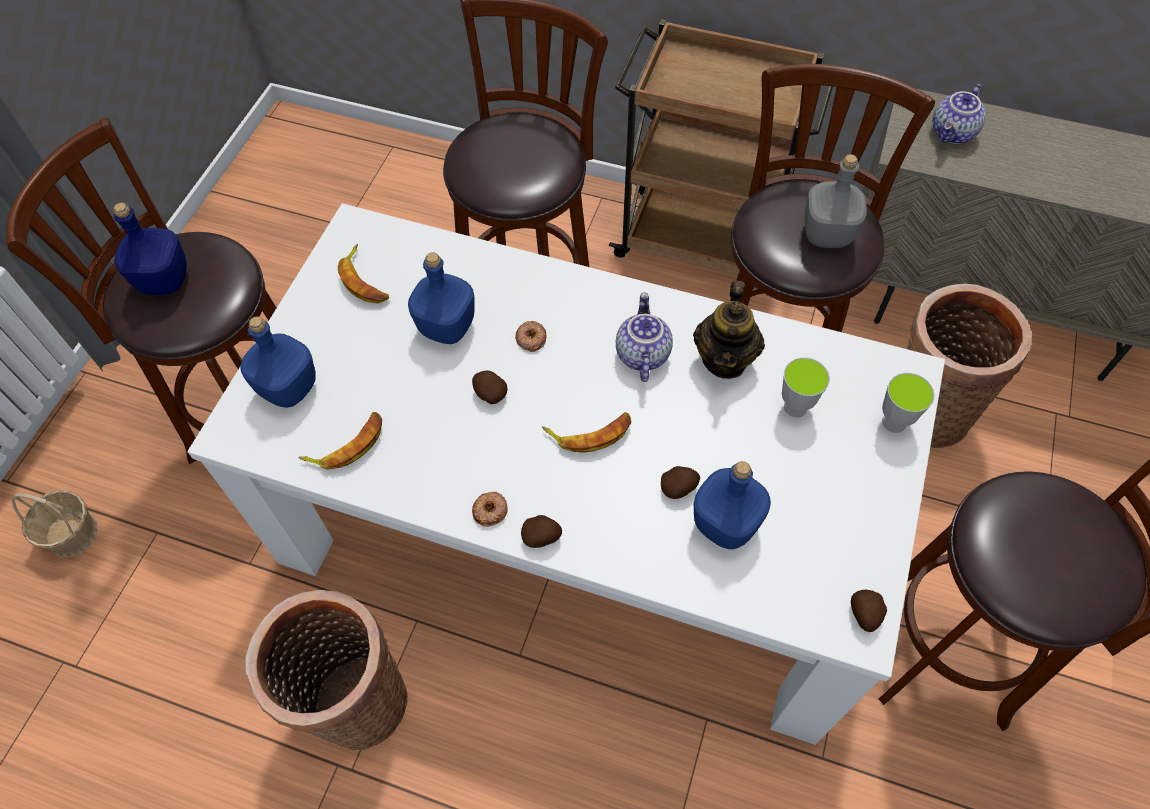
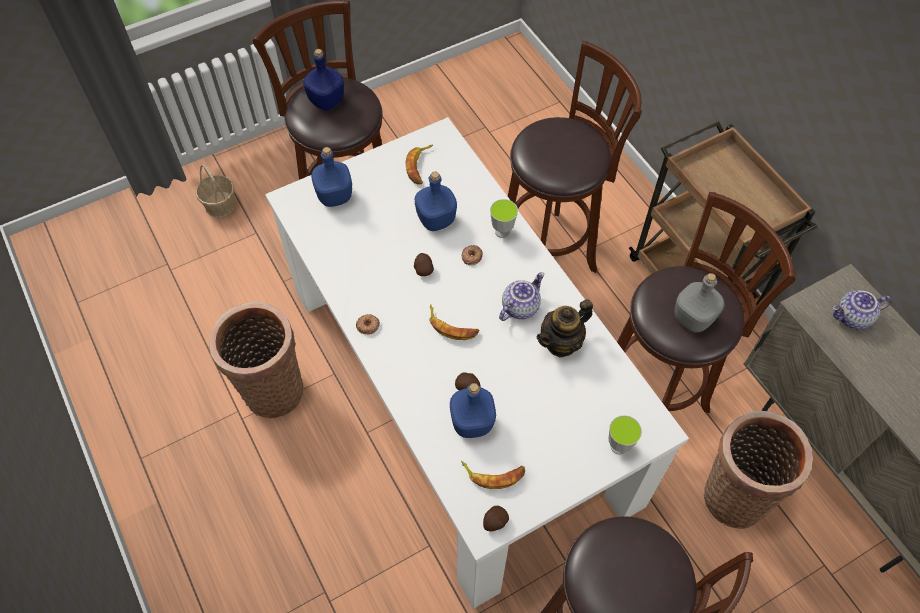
camera: 40 degrees right, 0 degrees up
(348, 445) = (335, 244): banana -> banana (494, 474)
(542, 537) = (379, 357): potato -> none
(795, 407) = (572, 396): cup -> cup (502, 232)

